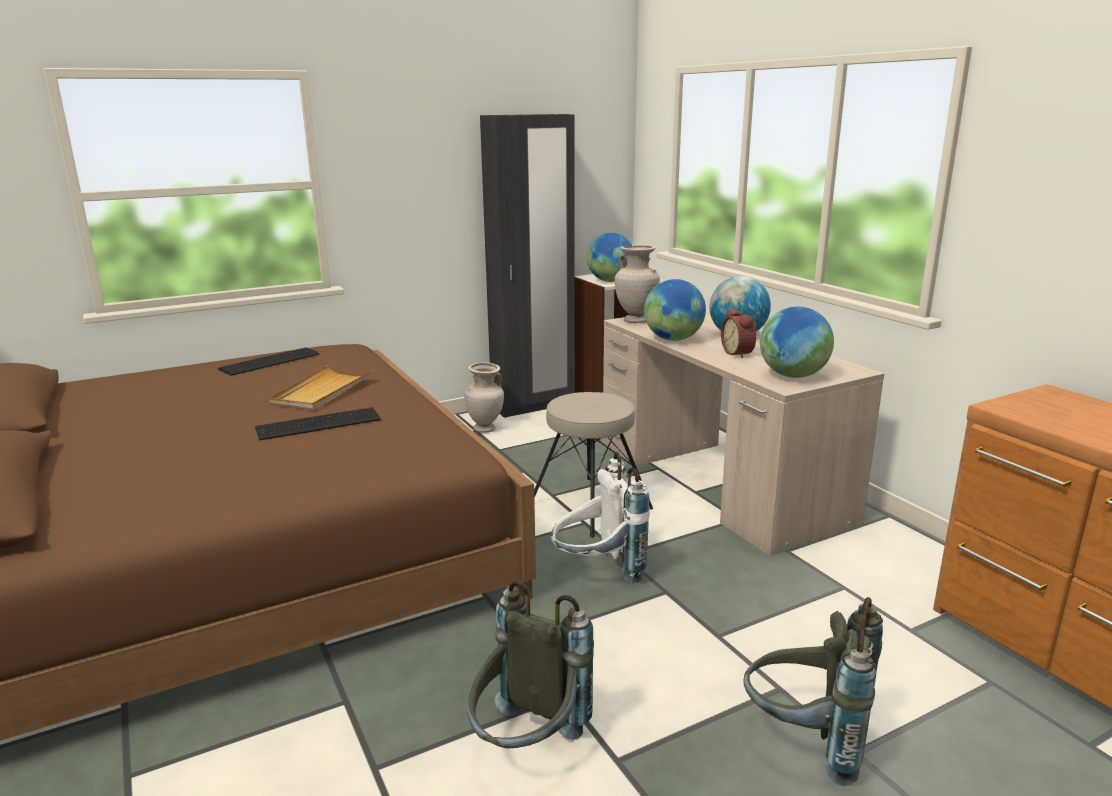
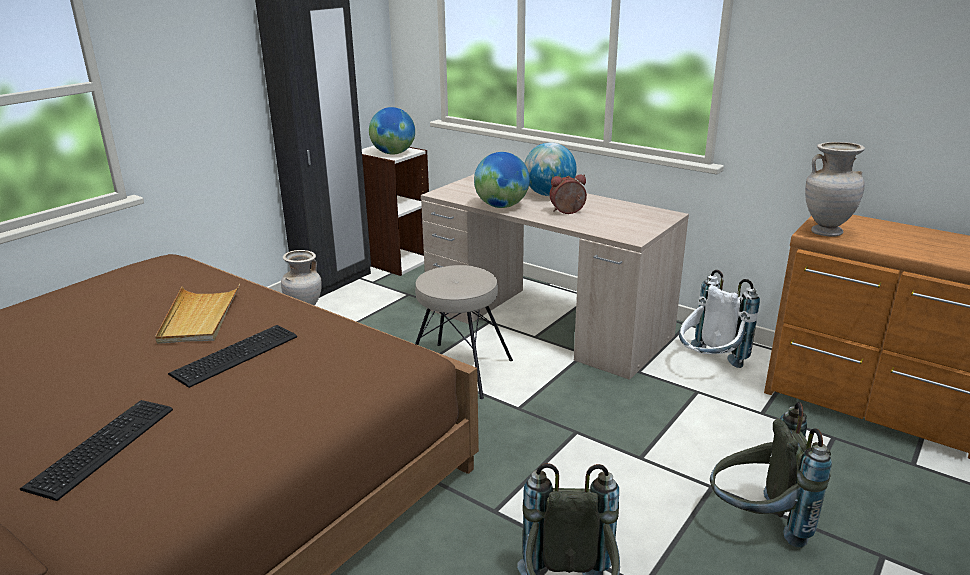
camera: 25 degrees left, 5 degrees up
(268, 361) = (95, 293): keyboard -> keyboard (98, 447)
(597, 572) = (510, 429): white backpack -> white backpack (708, 366)
(636, 320) = (450, 191): beige vase -> beige vase (825, 232)
(739, 353) = (567, 212): alarm clock -> alarm clock turned 120 degrees clockwise
(793, 376) = (629, 227): globe -> none

